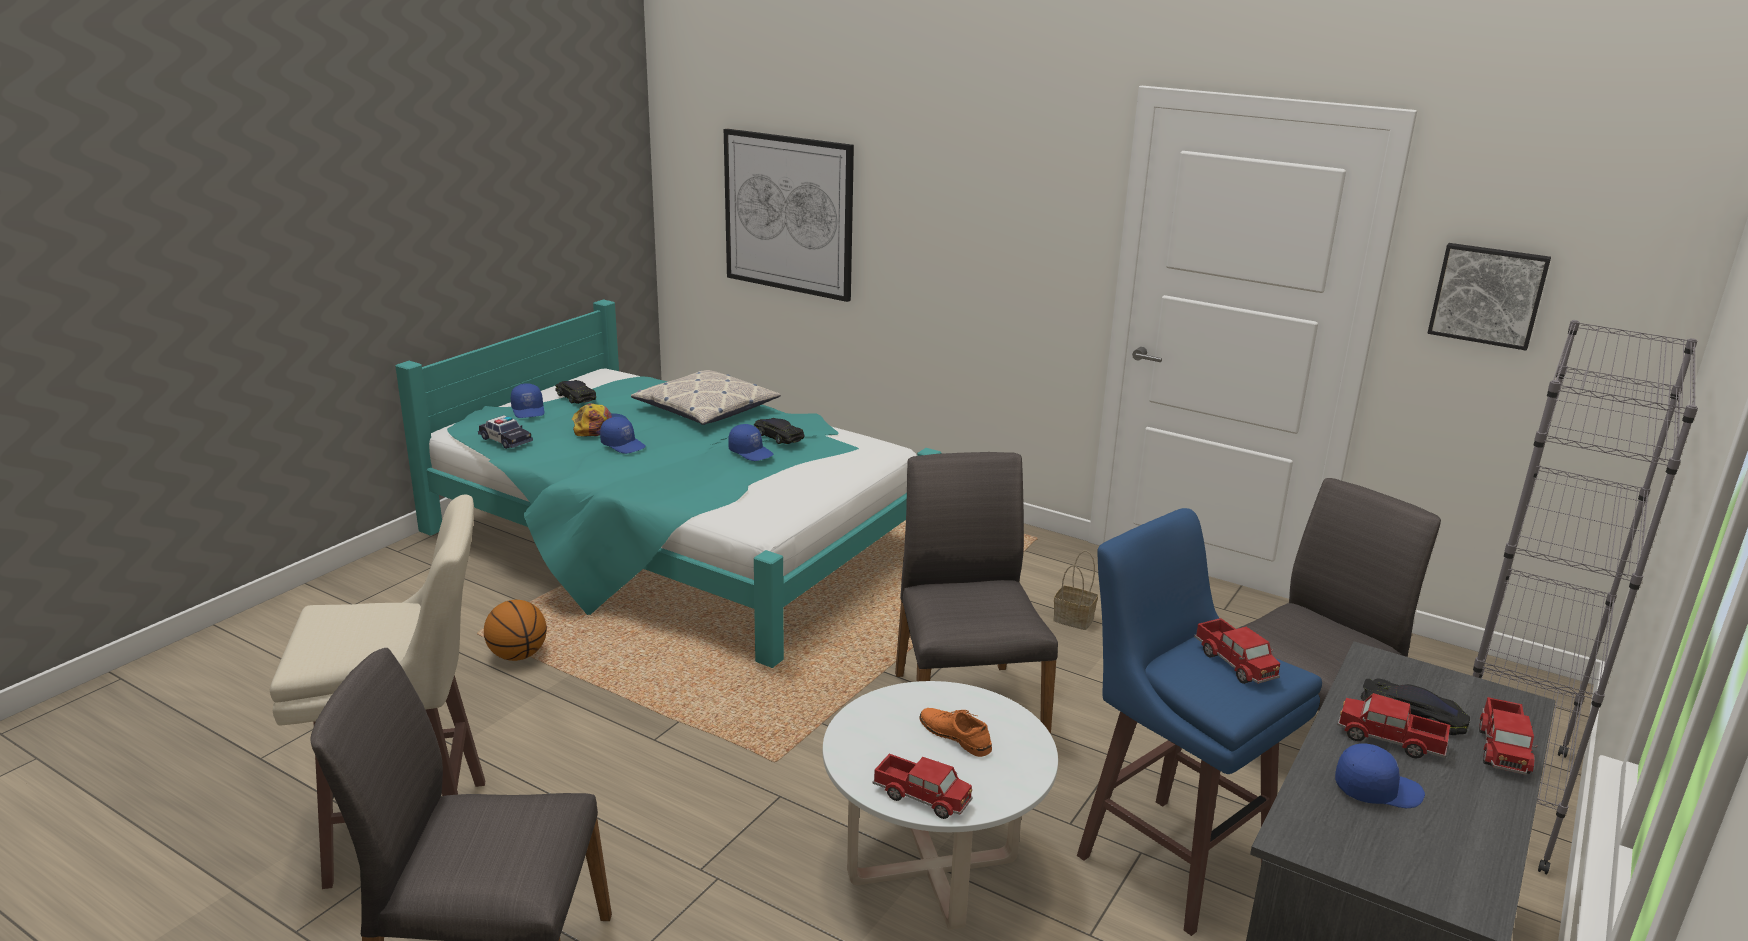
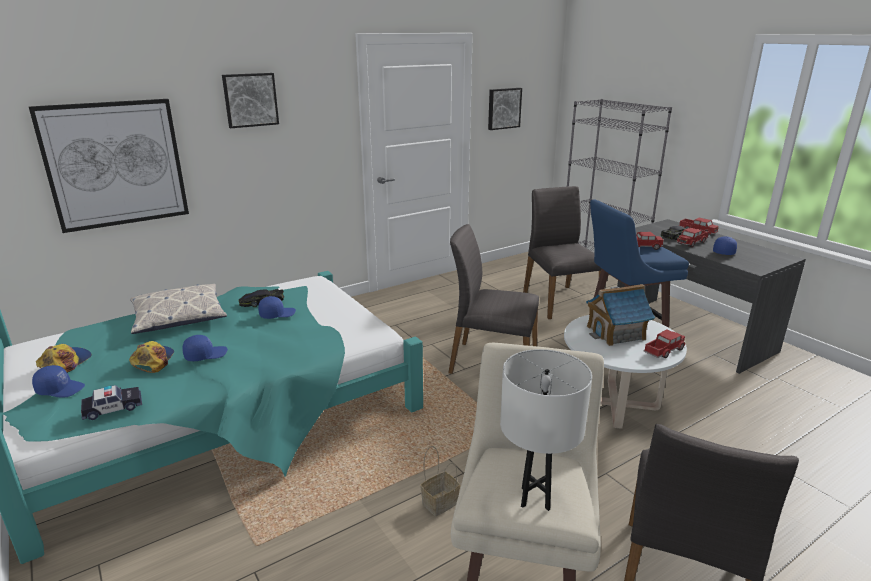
camera: 65 degrees left, 0 degrees up
(325, 638) = (536, 498): none -> white table lamp
(518, 655) = (311, 524): basketball -> none
(575, 396) = (65, 363): black toy car -> cap
(952, 166) = (250, 100): none -> picture
(955, 736) = (616, 333): orange shoe -> toy house
(1075, 619) = (436, 315): basket -> basket (440, 502)

